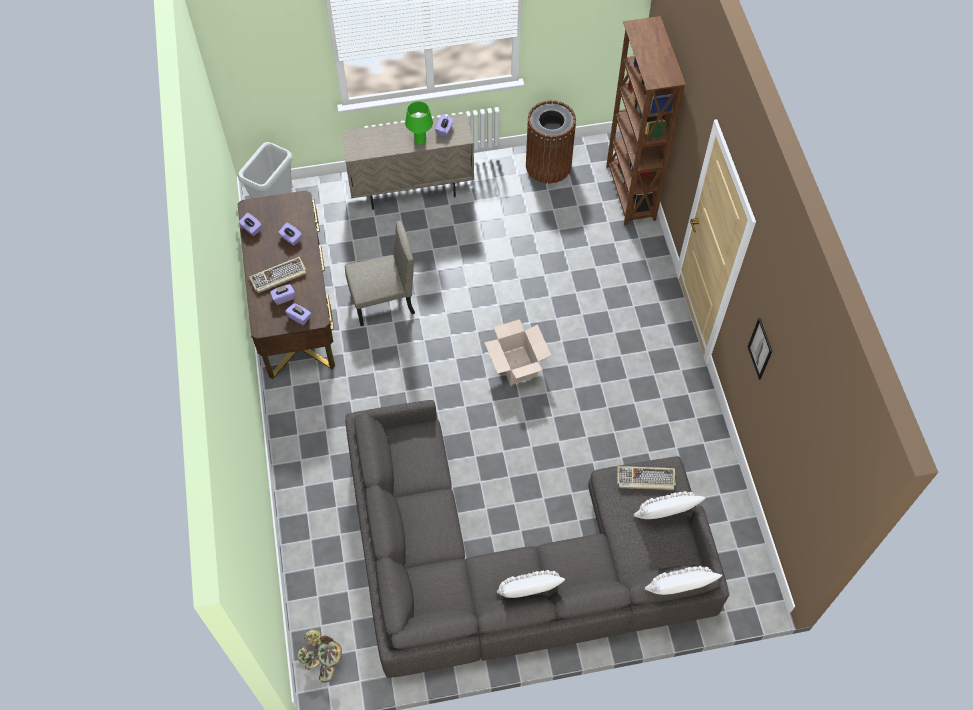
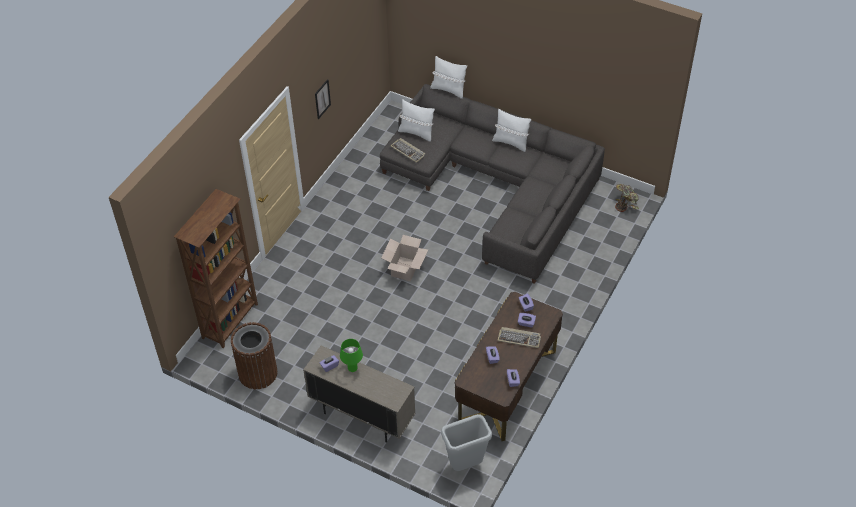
camera: 140 degrees left, 10 degrees down
(383, 302) = (449, 353): beige chair -> none

